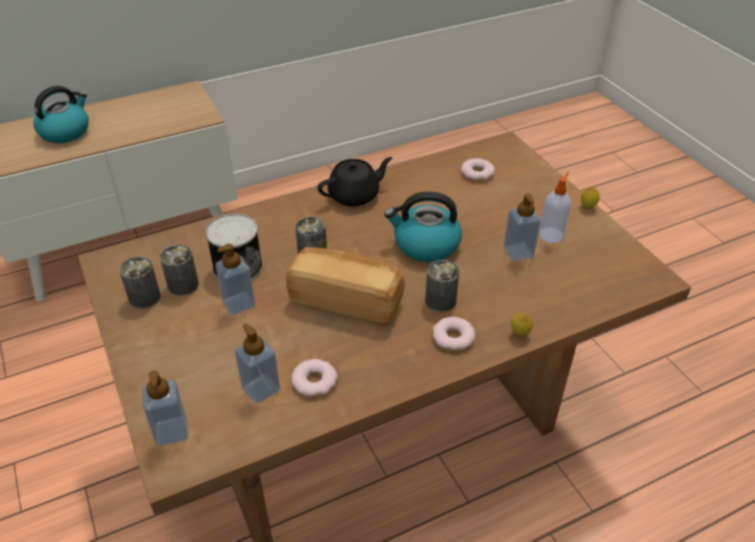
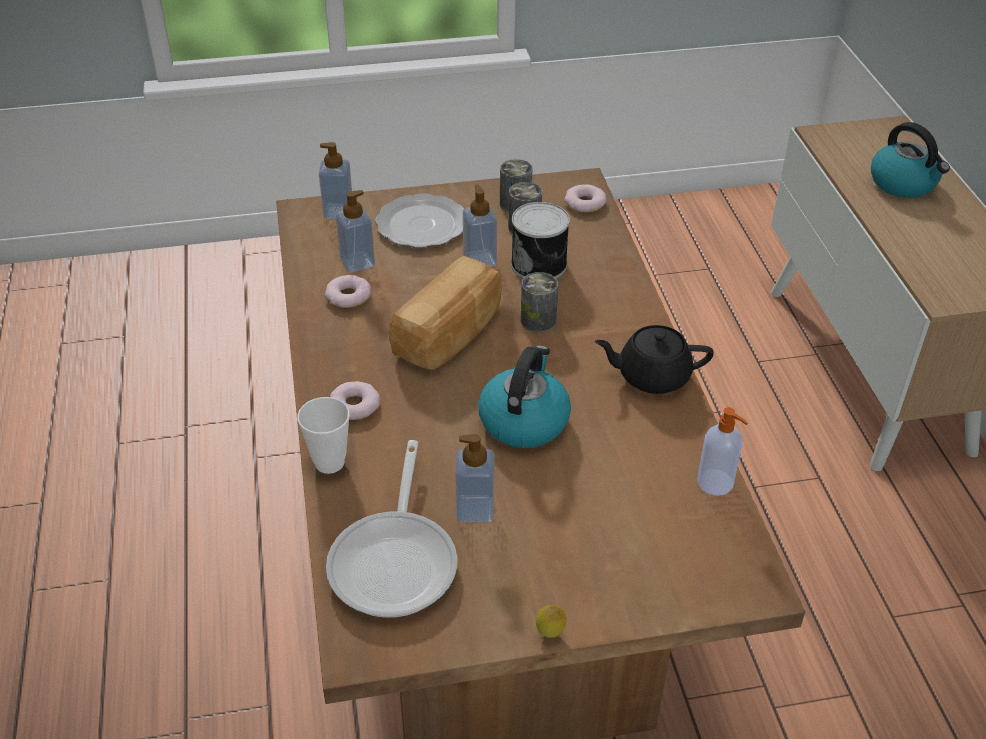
camera: 105 degrees right, 0 degrees up
(188, 356) = (421, 225): none -> plate
(355, 195) = (652, 376): black teapot -> black teapot turned 105 degrees clockwise
(440, 301) = (416, 409): can -> none
(477, 173) = (679, 521): donut -> donut (585, 203)
(519, 335) = (329, 462): lemon -> cup
(551, 234) = (499, 561): soap dispenser -> soap dispenser (716, 483)
(581, 278) = (396, 560): none -> frying pan

